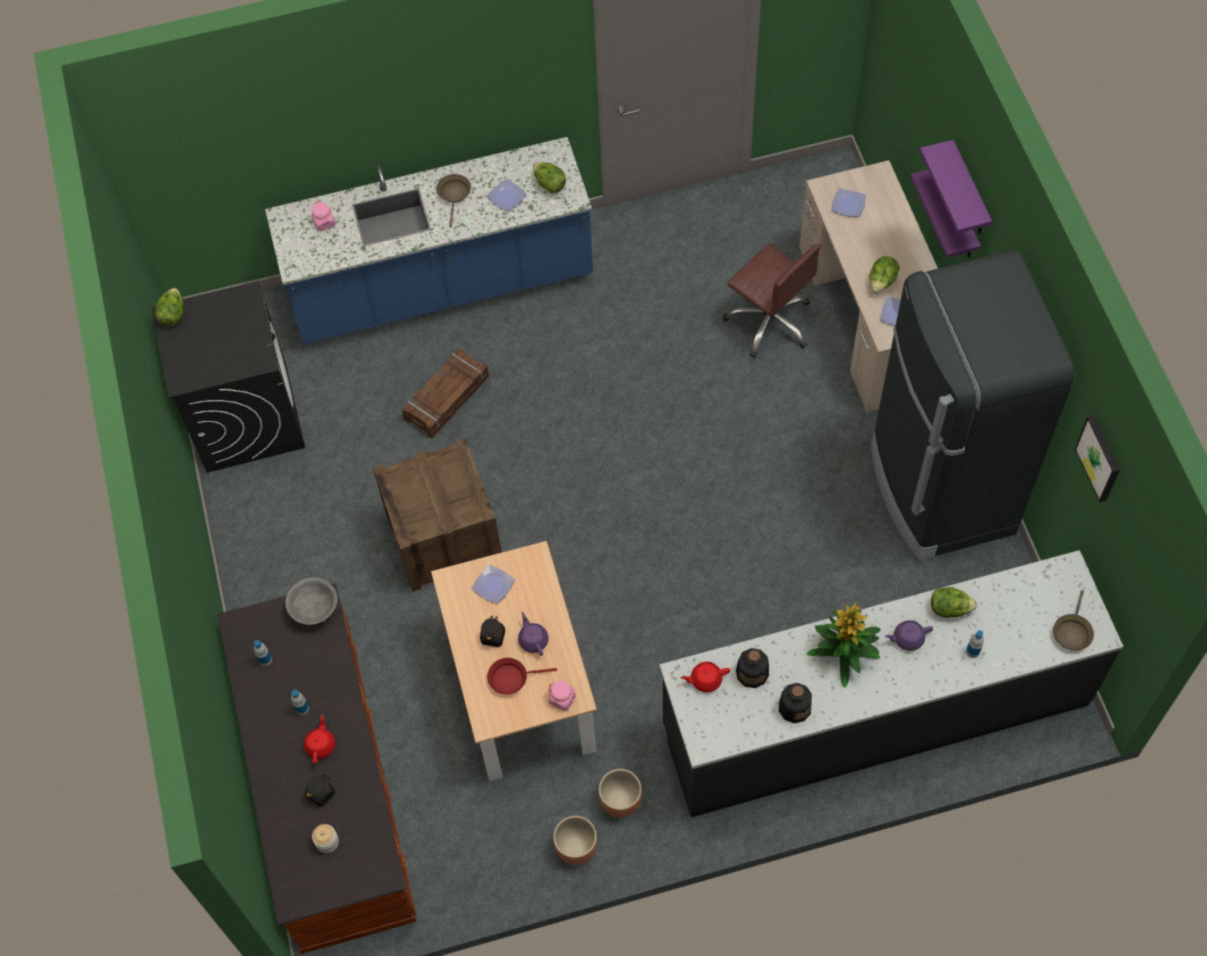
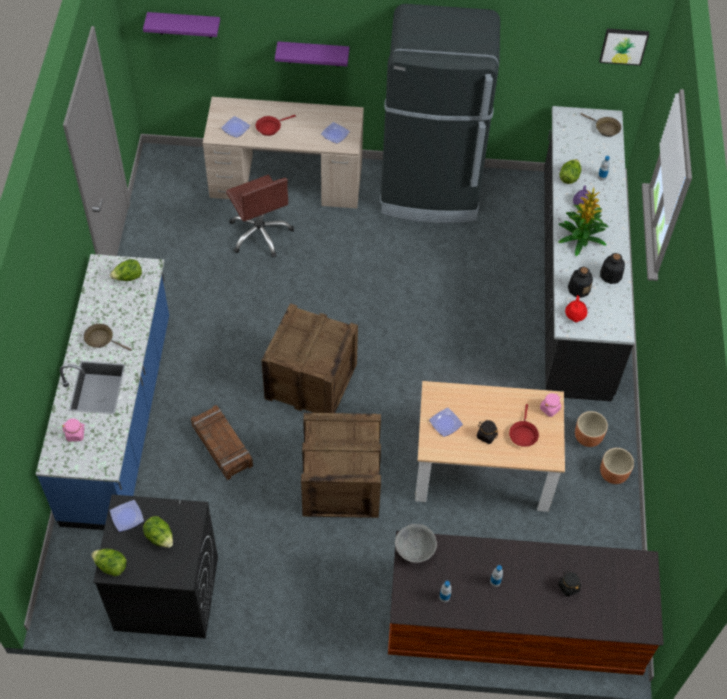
camera: 75 degrees left, 5 degrees down
(321, 745) = (529, 577): red teapot -> none
(327, 842) = (608, 593): jar -> none
(506, 197) = (123, 307): plate -> plate (126, 517)
(533, 640) = (498, 412): purple teapot -> none
(573, 456) = (311, 381): none -> crate
(770, 322) = (260, 233): brown office chair -> brown office chair turned 90 degrees clockwise
(870, 240) = (270, 127): none -> red frying pan
(882, 282) = (306, 133): lettuce -> lettuce (160, 537)
(969, 192) = (319, 27): purple shelf -> purple shelf (184, 25)
(1100, 458) = (544, 37): picture -> picture (623, 45)

